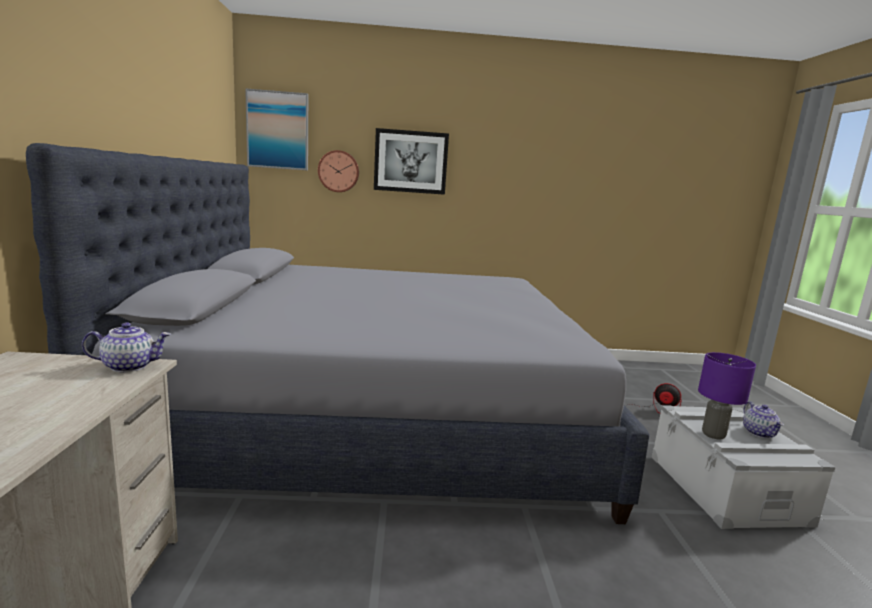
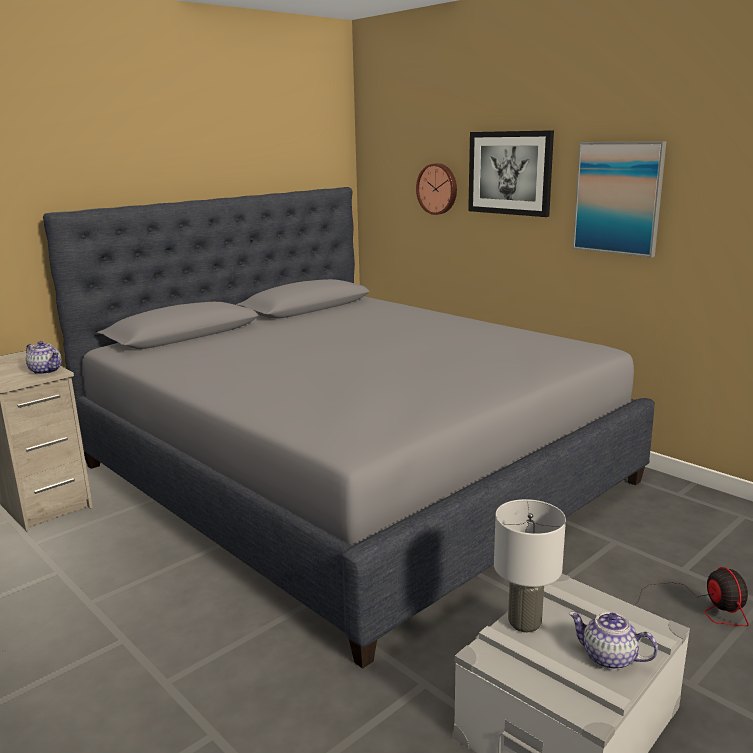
camera: 50 degrees right, 5 degrees up
(278, 130) = (386, 144): picture -> picture (618, 198)
(714, 435) = (525, 625): purple table lamp -> white table lamp
(759, 433) = (608, 658): teapot -> teapot turned 75 degrees clockwise

